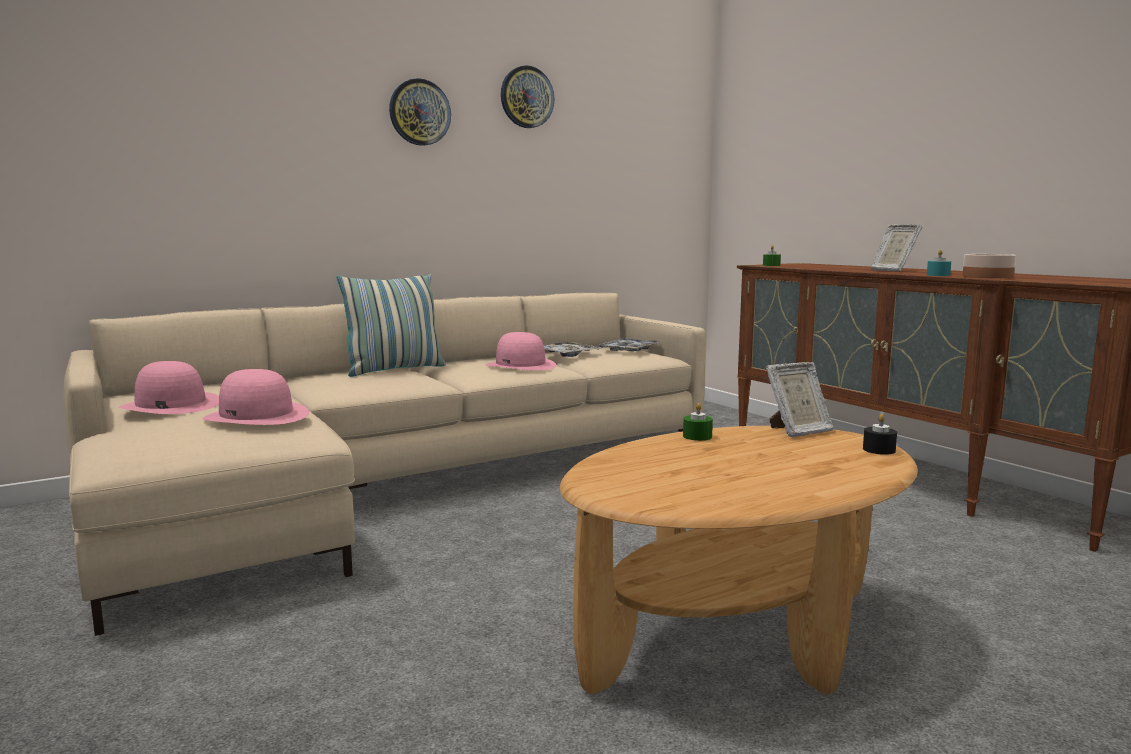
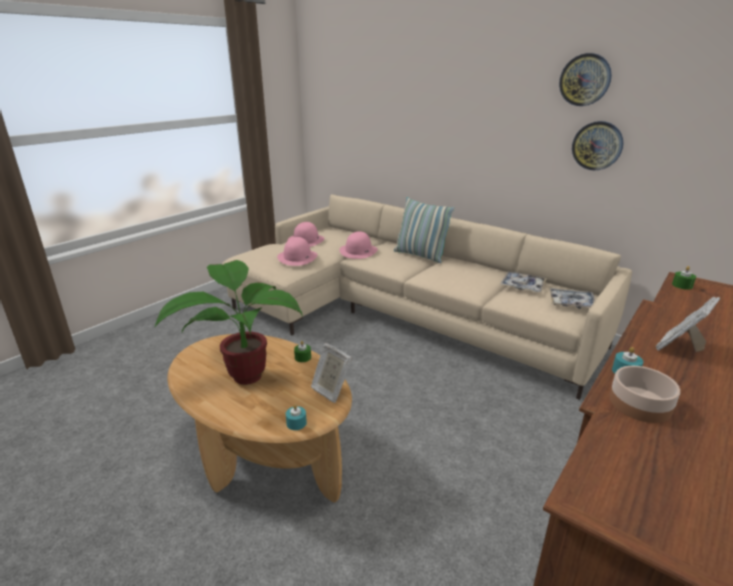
camera: 70 degrees right, 15 degrees up
(419, 112) = (495, 96): wall clock -> wall clock (597, 145)
(521, 365) = (468, 280): pink hat -> pink hat (358, 251)
(733, 467) = (244, 373): none -> potted plant
(879, 450) = (296, 423): black candle -> turquoise candle

